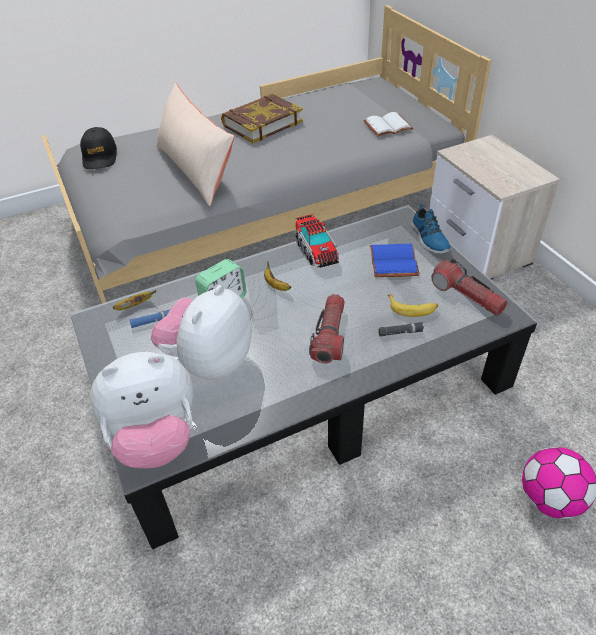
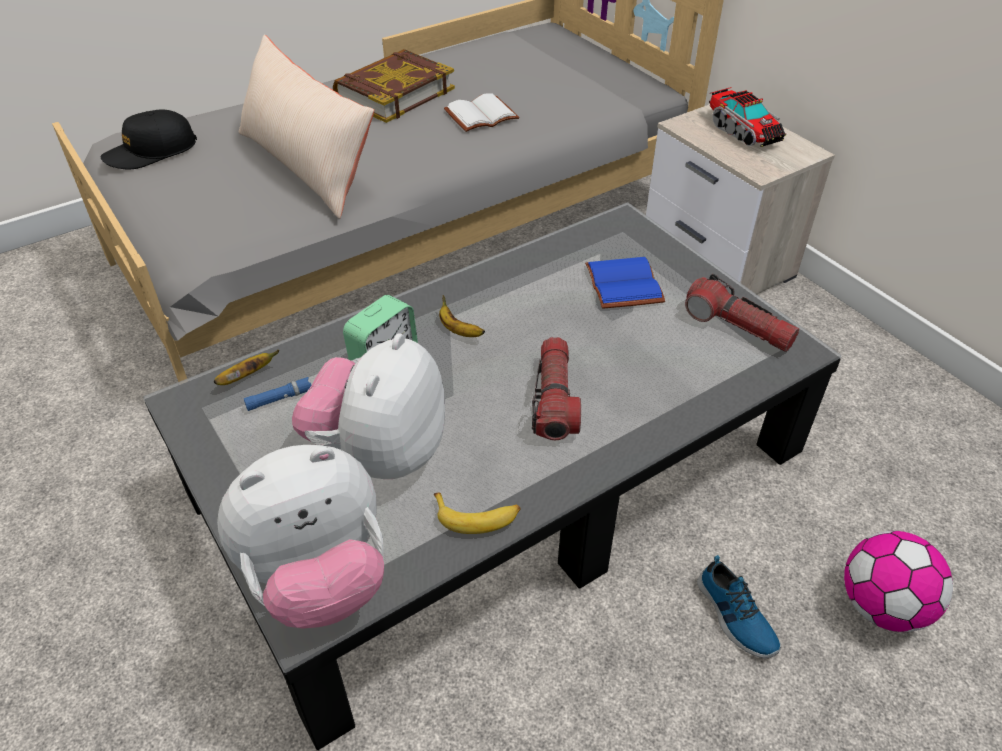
camera: 10 degrees left, 0 degrees up
(100, 156) = (151, 152): black cap -> black cap turned 75 degrees clockwise
(316, 250) = (508, 275): toy truck -> toy truck (742, 131)
(387, 127) = (579, 92): white book -> white book (481, 116)
(400, 332) = (655, 386): black flashlight -> none
(412, 309) = (665, 350): banana -> banana (477, 516)
(428, 239) = (667, 249): shoe -> shoe (734, 616)

